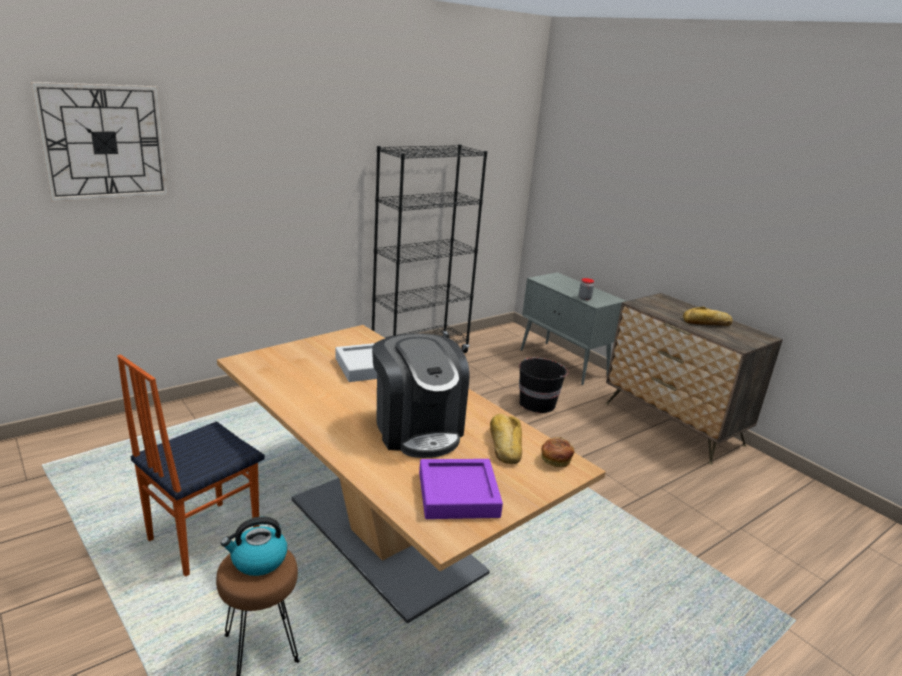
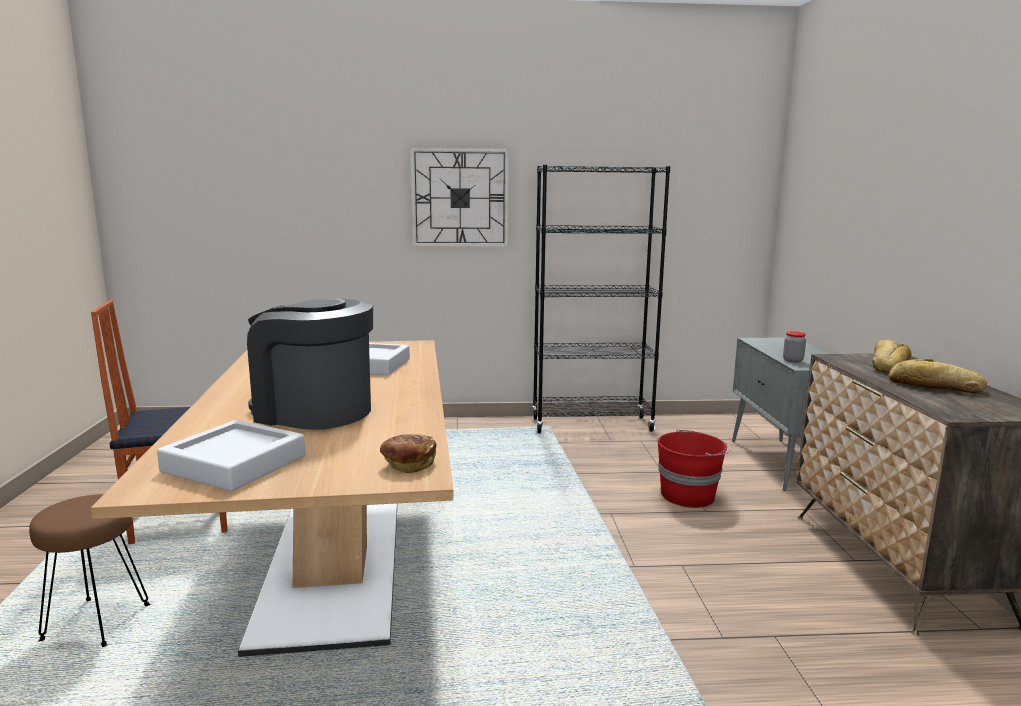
camera: 35 degrees right, 10 degrees down
(104, 142) = (254, 156): wall clock -> wall clock (460, 198)
(258, 560) = (87, 506): kettle -> none
(417, 429) = (313, 411): coffee machine -> coffee machine turned 105 degrees clockwise
(458, 495) = (234, 464): purple tray -> grey tray
(505, 444) = (378, 440): bread -> bread (888, 365)
(537, 403) = (689, 495): black bucket -> red bucket

